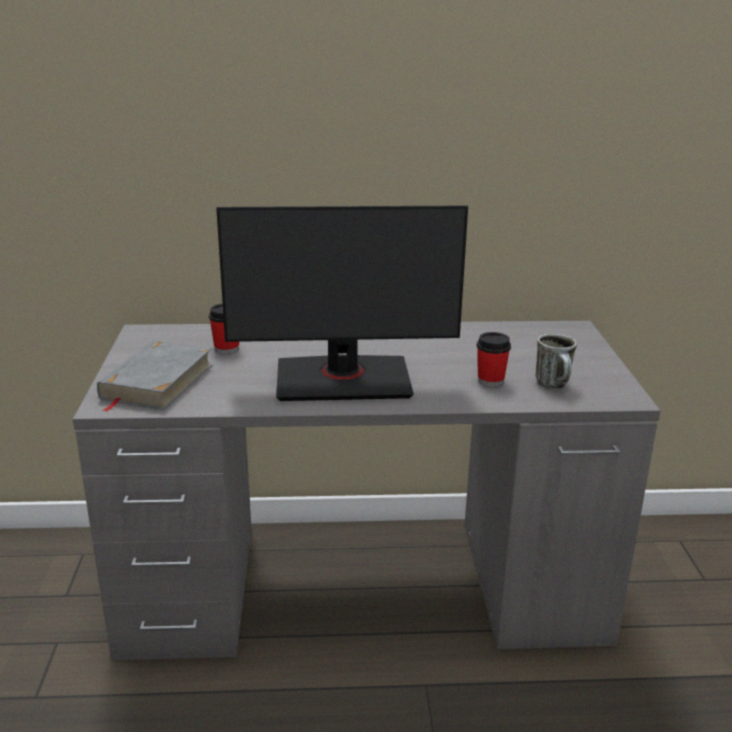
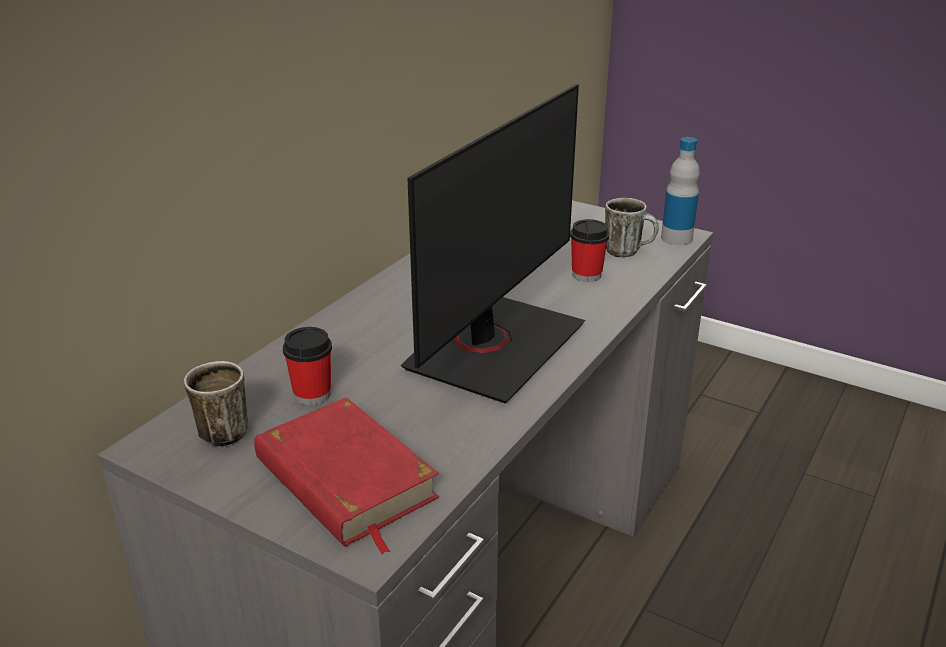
camera: 55 degrees left, 5 degrees up
(156, 382) = (345, 479): grey book -> red book
(170, 340) = (221, 430): none -> mug
(616, 398) = (676, 238): none -> bottle

